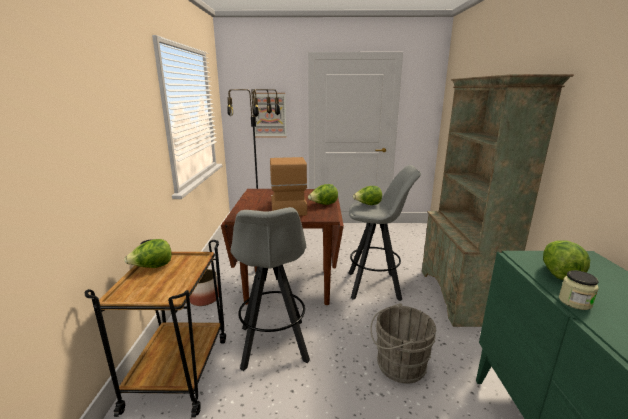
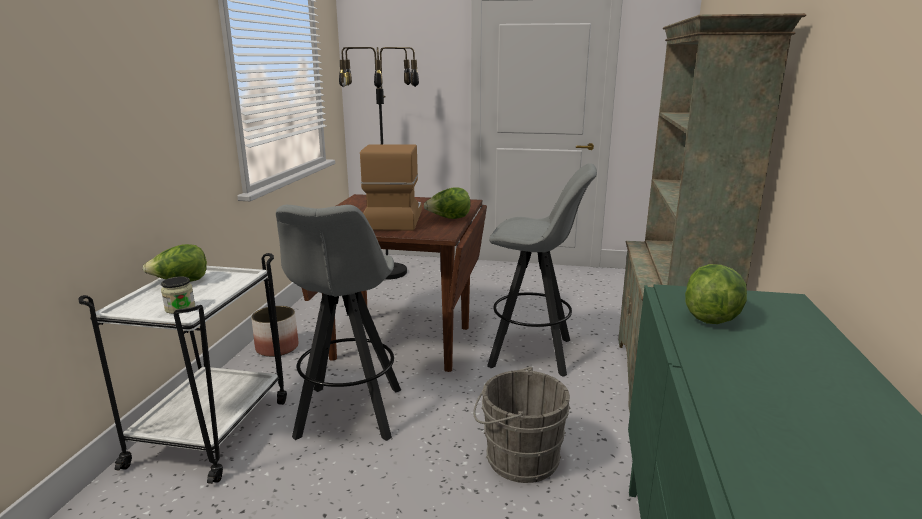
camera: 10 degrees right, 0 degrees up
(179, 371) = (212, 431): brown cart -> white cart
(269, 115) = (412, 88): picture -> none
(368, 205) = (522, 224): lettuce -> none
(575, 302) = (696, 348): jar -> jar (180, 308)

